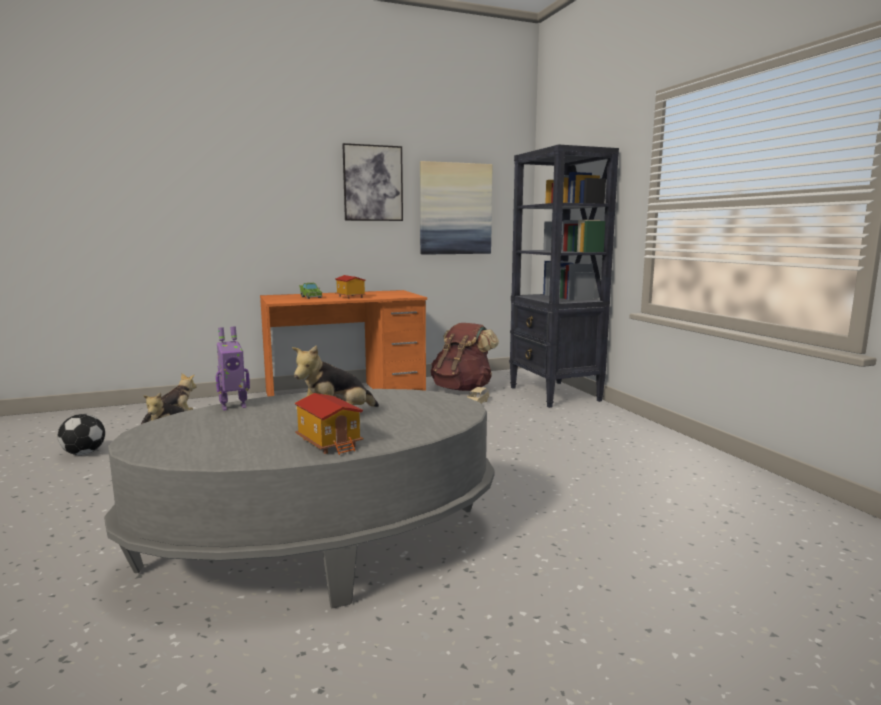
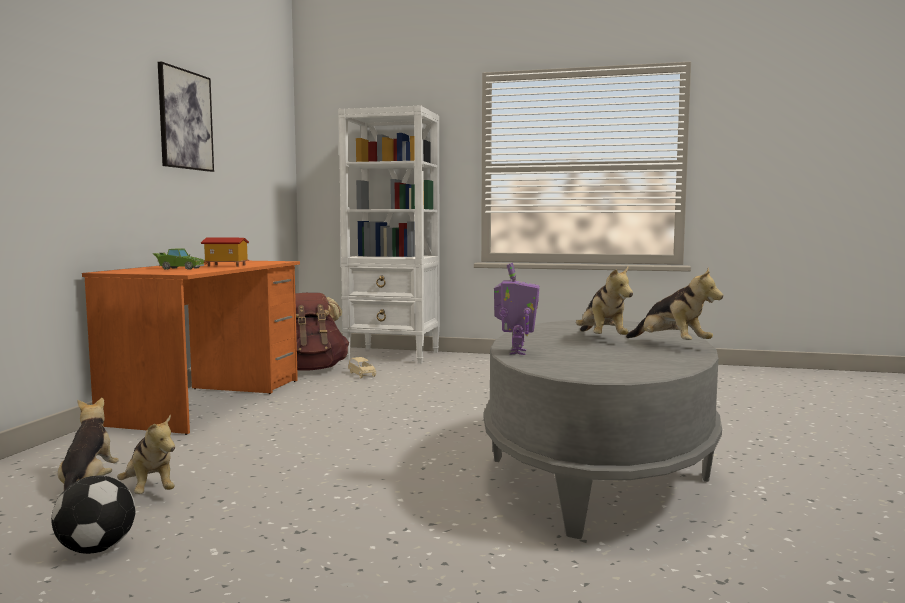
camera: 55 degrees left, 5 degrees down
(330, 443) = (671, 345): toy house -> plush toy
(455, 209) = (248, 161): picture -> none
(554, 394) = (393, 355): black bookcase -> white bookcase

